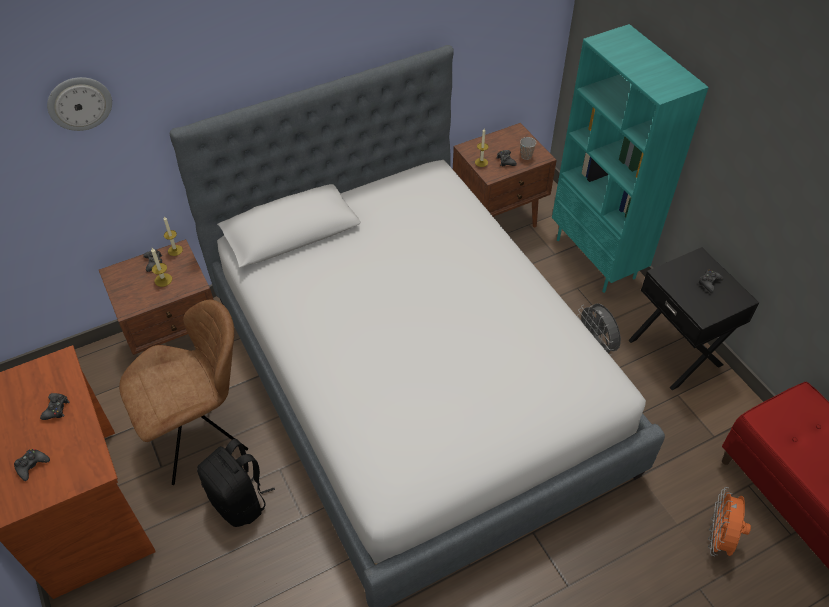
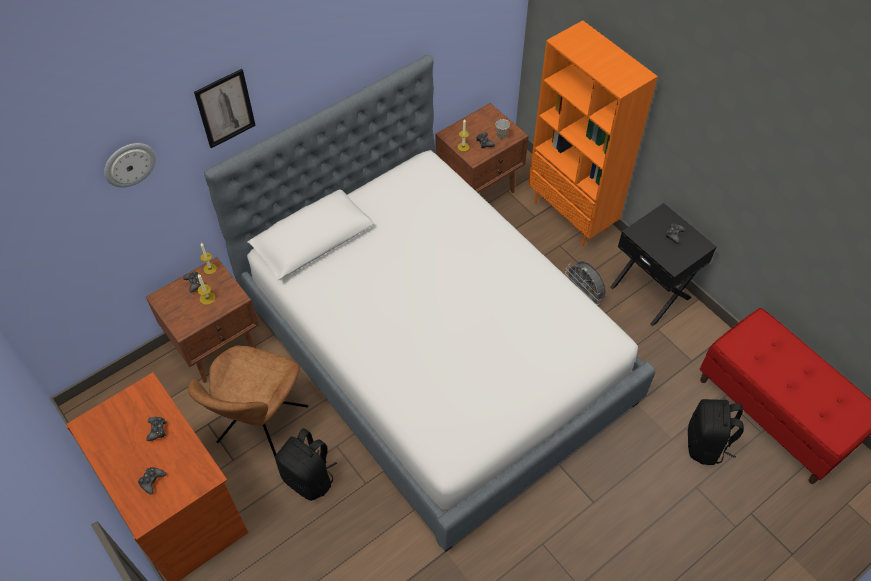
camera: 10 degrees left, 5 degrees up
(200, 59) = (225, 108): none -> picture
(201, 435) = (261, 427): brown chair -> brown chair turned 150 degrees clockwise
(596, 258) = (571, 215): turquoise bookcase -> orange bookcase
(719, 538) = (706, 444): orange fan -> black backpack

